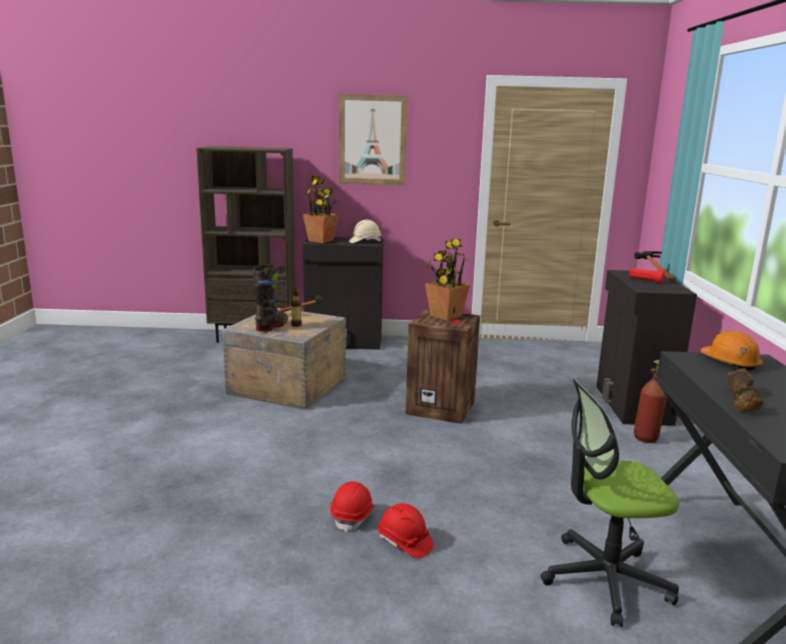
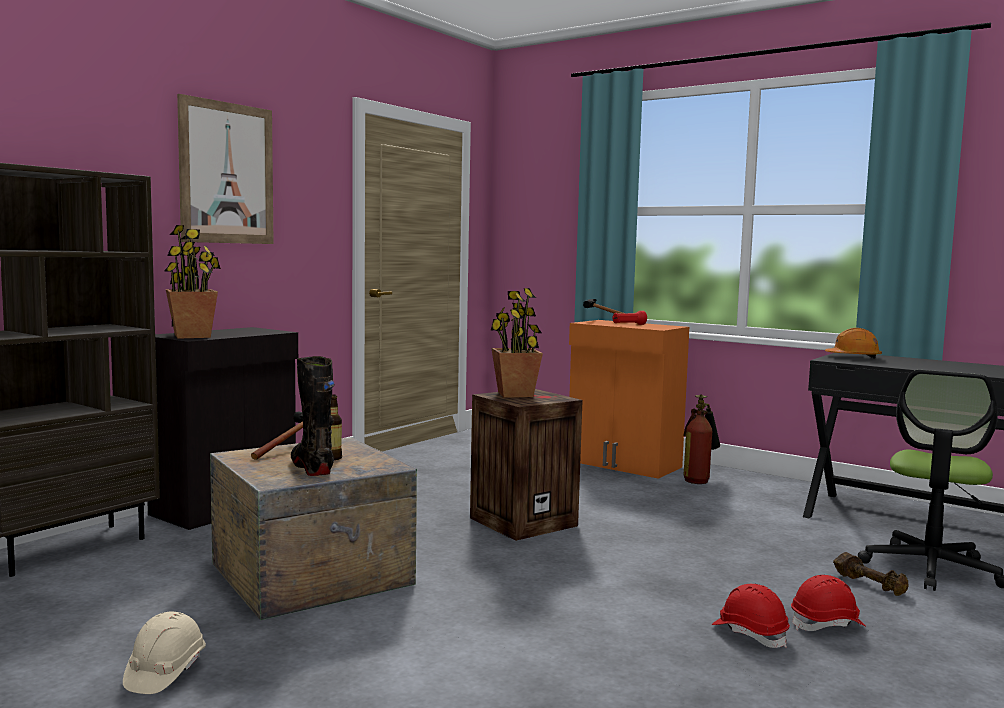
camera: 55 degrees left, 10 degrees down
(365, 241) = (253, 331): beige hard hat -> beige hard hat (165, 672)
(631, 405) = (624, 464): black cabinet -> orange cabinet
(742, 401) = (946, 369): brown dumbbell -> brown dumbbell (870, 585)

